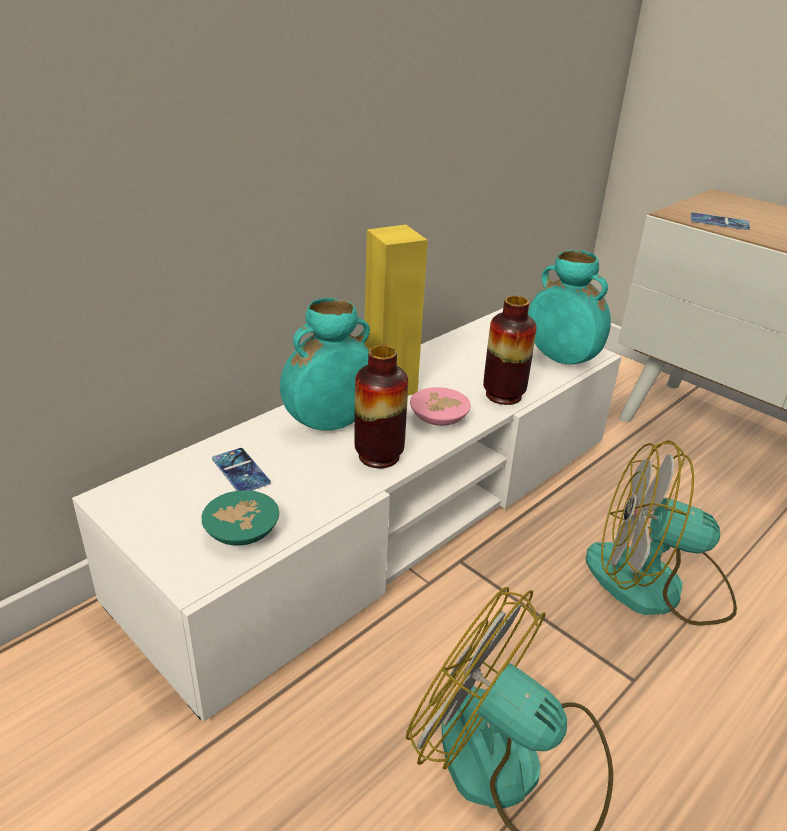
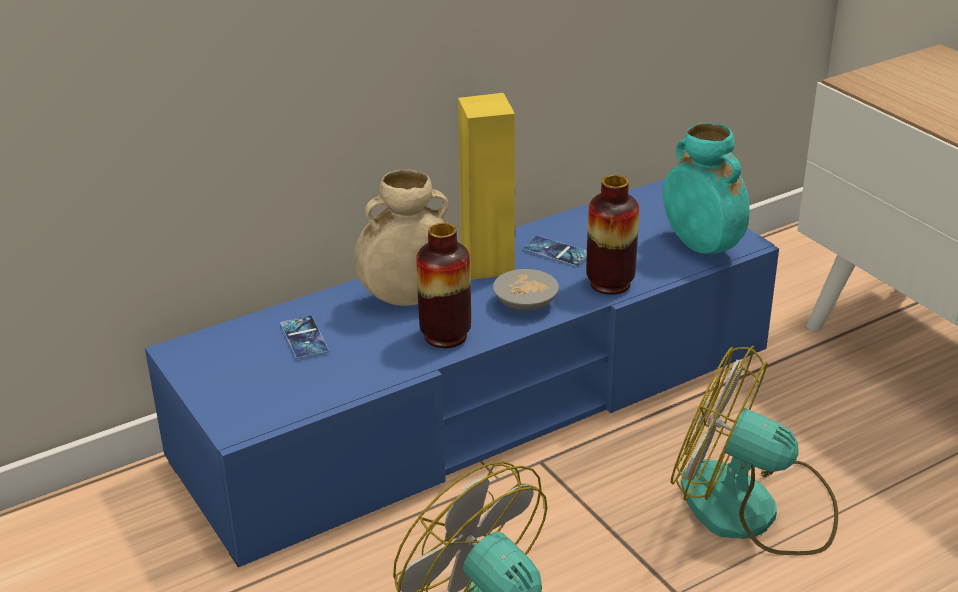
camera: 15 degrees right, 0 degrees up
(239, 532) = (286, 393): turquoise bowl -> none
(330, 424) = (408, 299): turquoise vase -> beige vase
(388, 513) = (480, 405): white tv stand -> blue tv stand
(441, 418) = (528, 303): pink bowl -> grey bowl
(719, 222) = (900, 96): phone -> phone (556, 252)

